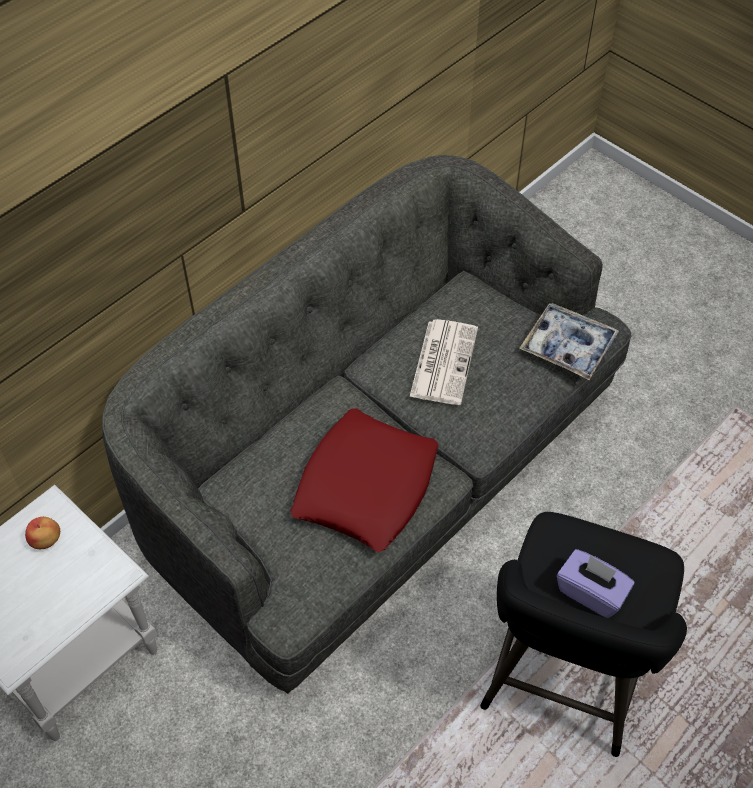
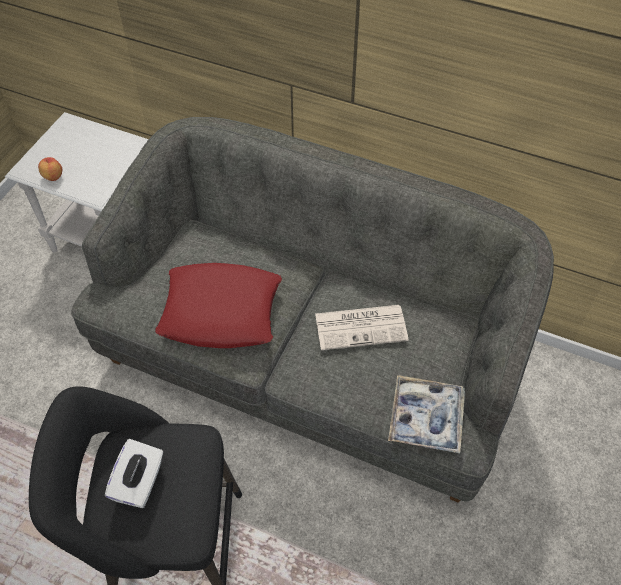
camera: 70 degrees right, 0 degrees up
(46, 540) = (112, 153): apple -> apple (52, 176)
(591, 592) = (140, 483): purple tissue box -> white tissue box

